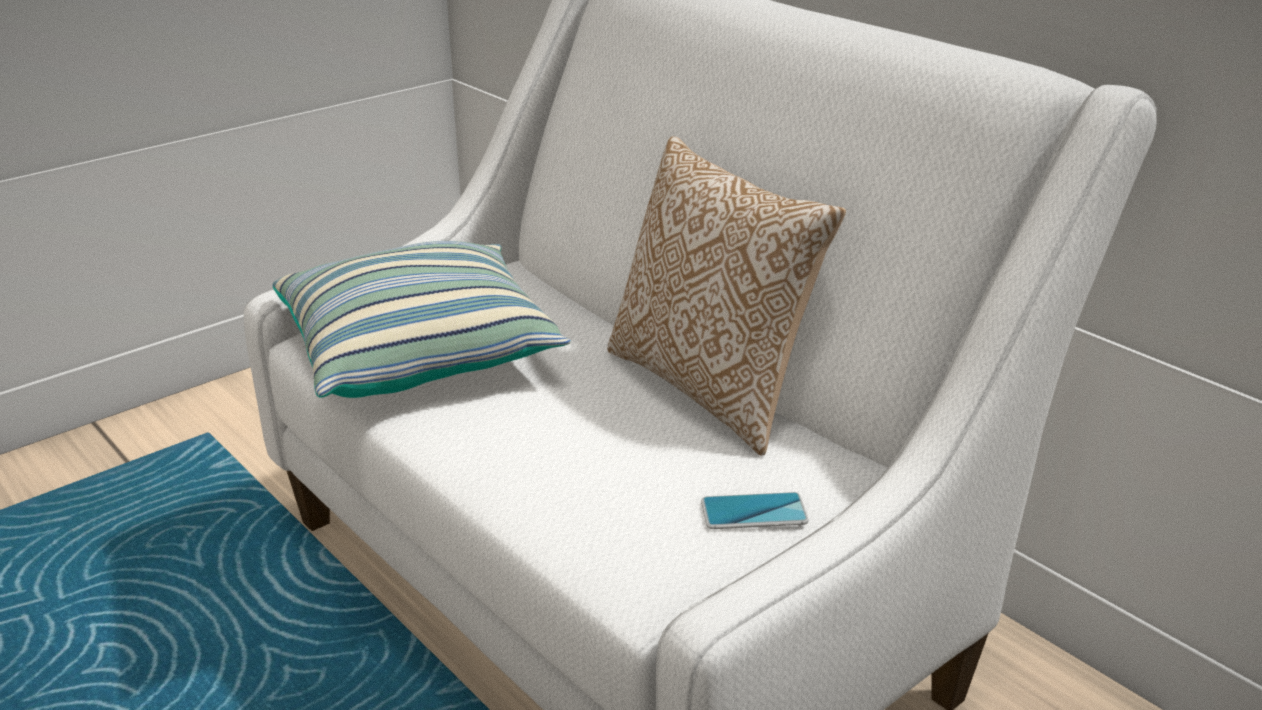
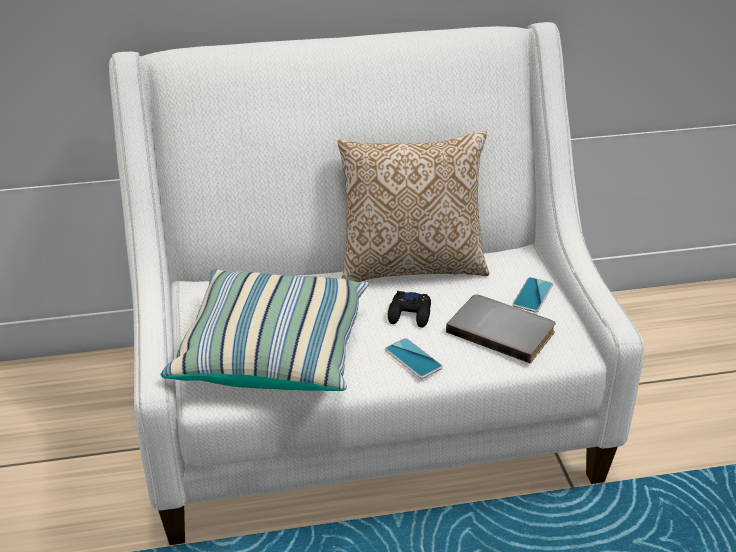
camera: 60 degrees left, 5 degrees up
(486, 452) = (413, 359): none -> phone
(590, 420) = (410, 314): none -> black game controller
(627, 508) = (502, 330): none -> grey book

